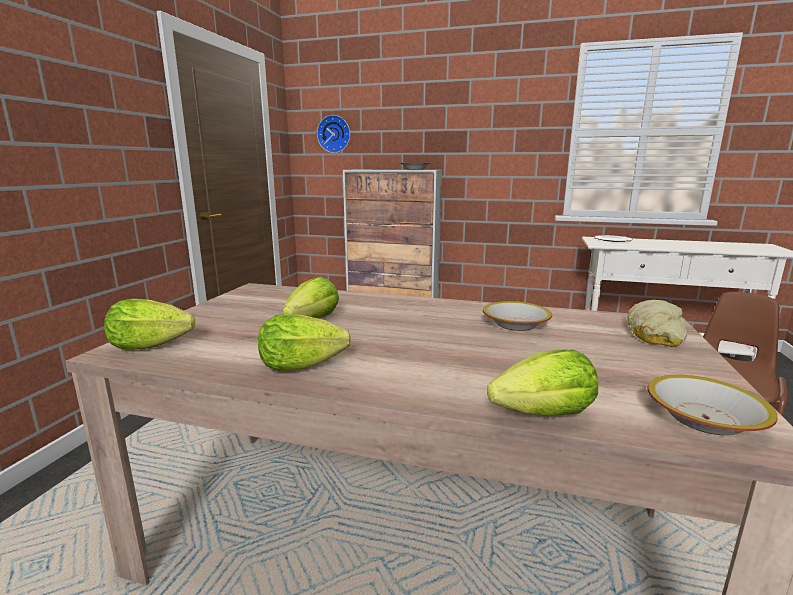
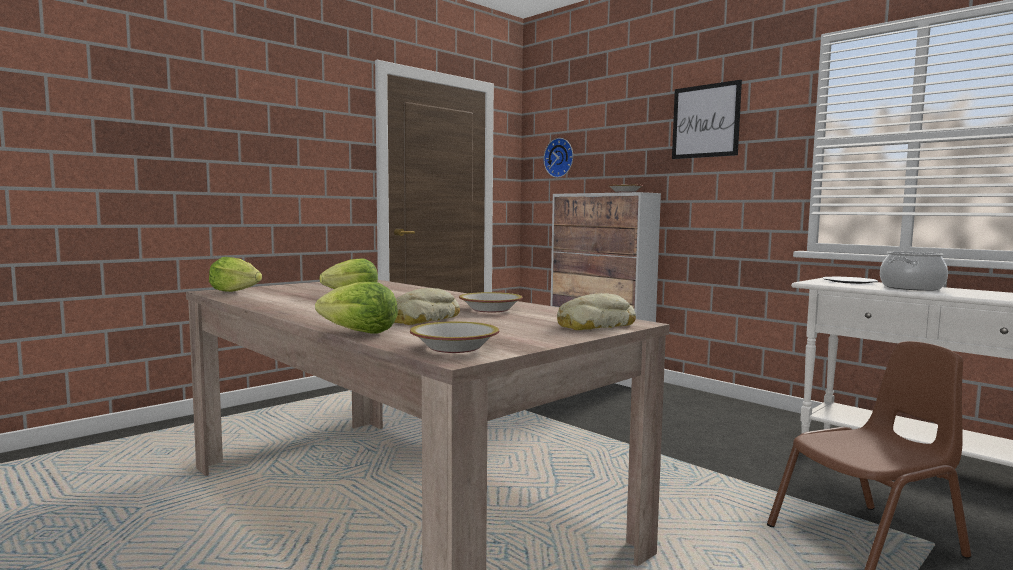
camera: 30 degrees right, 10 degrees down
(300, 365) = (287, 305): lettuce -> none
(480, 108) = (705, 121): none -> picture
(512, 359) = (422, 318): none -> bread
(660, 243) = (912, 288): none -> cooking pot

